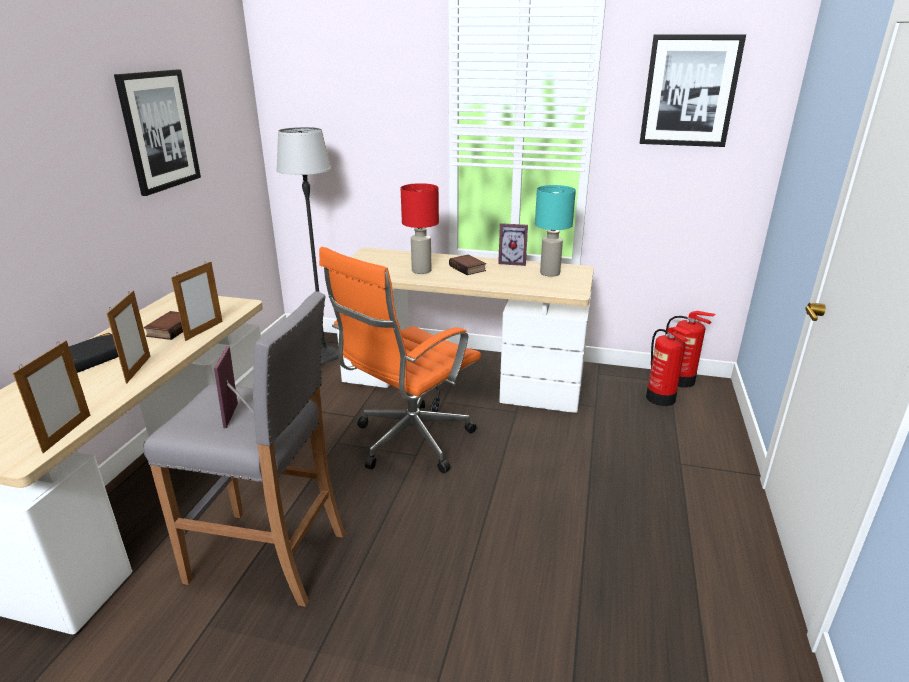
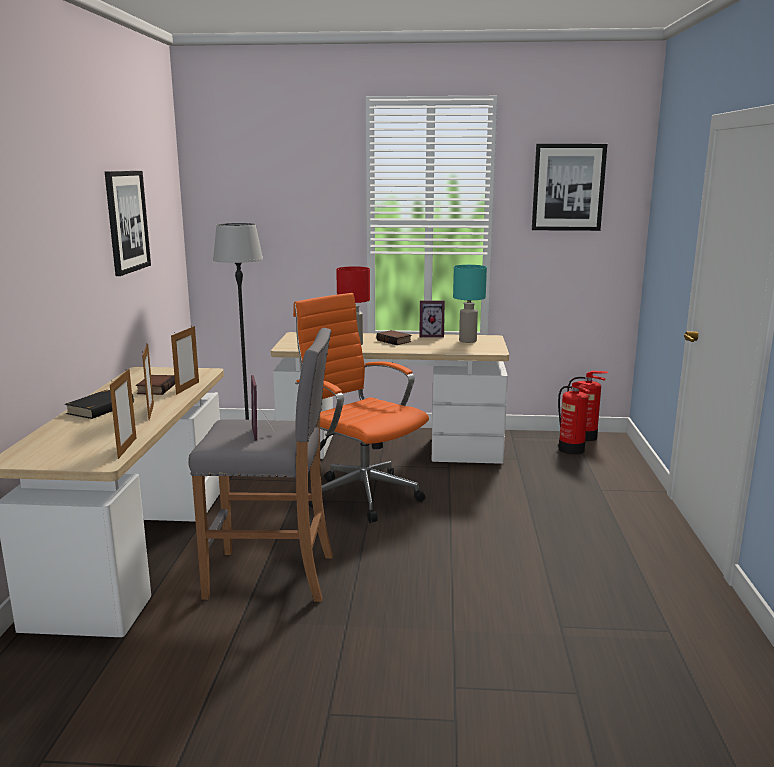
camera: 10 degrees left, 10 degrees down
(408, 442) = (360, 494): orange office chair -> orange office chair turned 105 degrees clockwise

